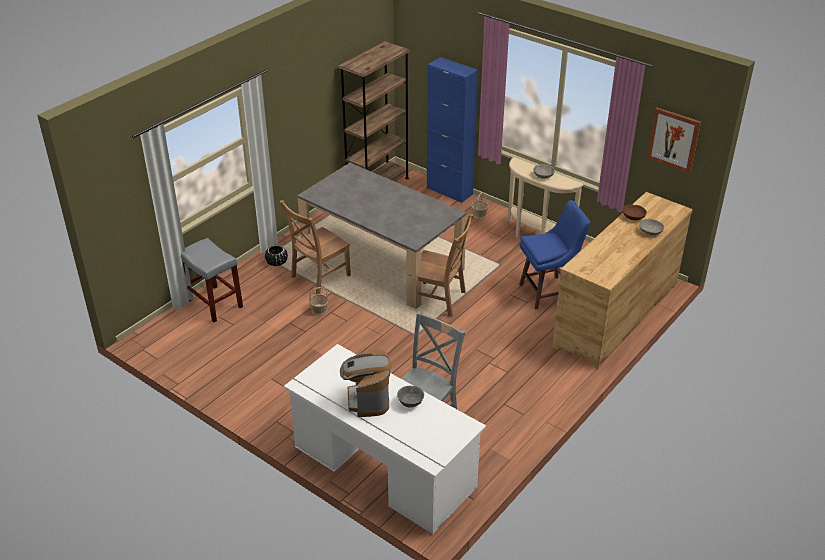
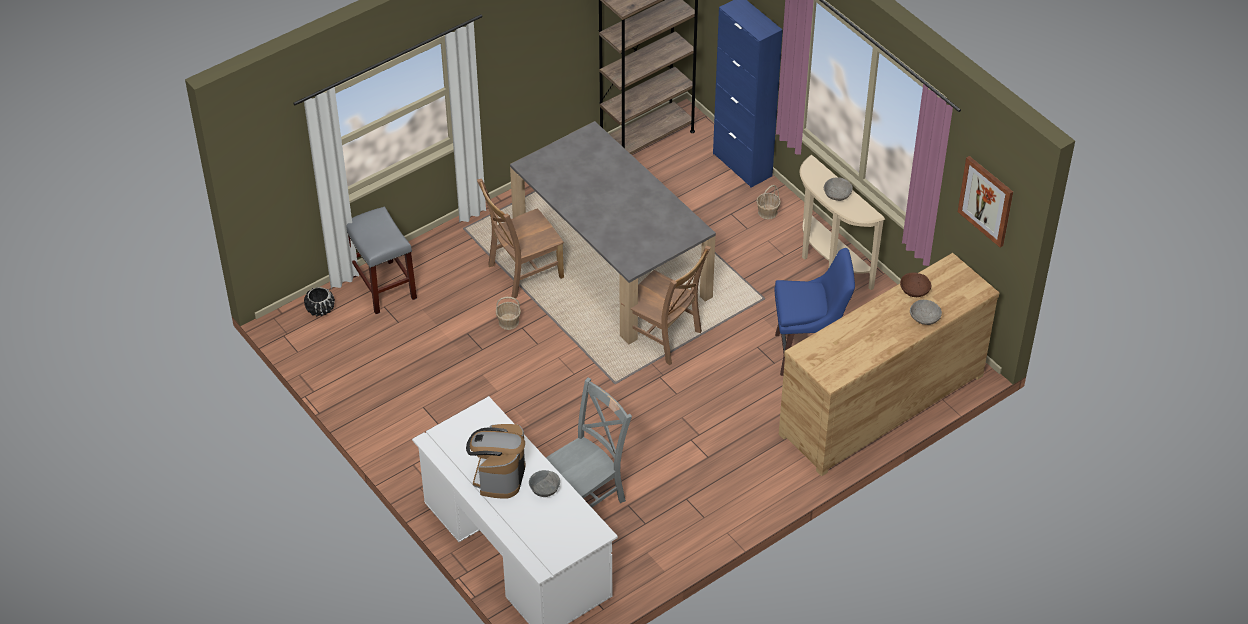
camera: 15 degrees right, 10 degrees up
(277, 262) = (477, 238): black planter -> black planter (320, 309)

